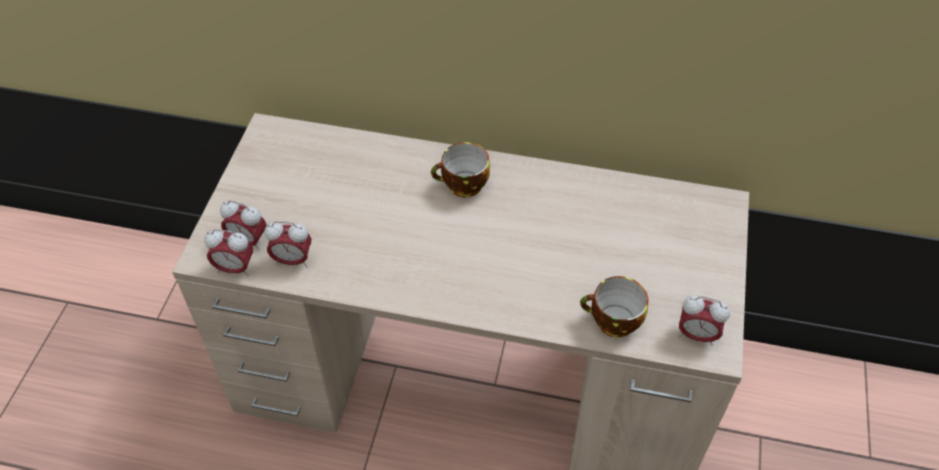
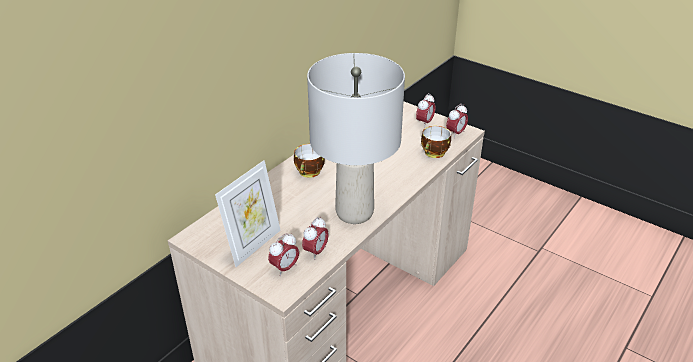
camera: 65 degrees left, 15 degrees down
(235, 268) = (303, 279): alarm clock -> alarm clock (424, 123)
(278, 193) = (253, 245): none -> picture frame
(398, 272) = (355, 212): none -> grey table lamp

